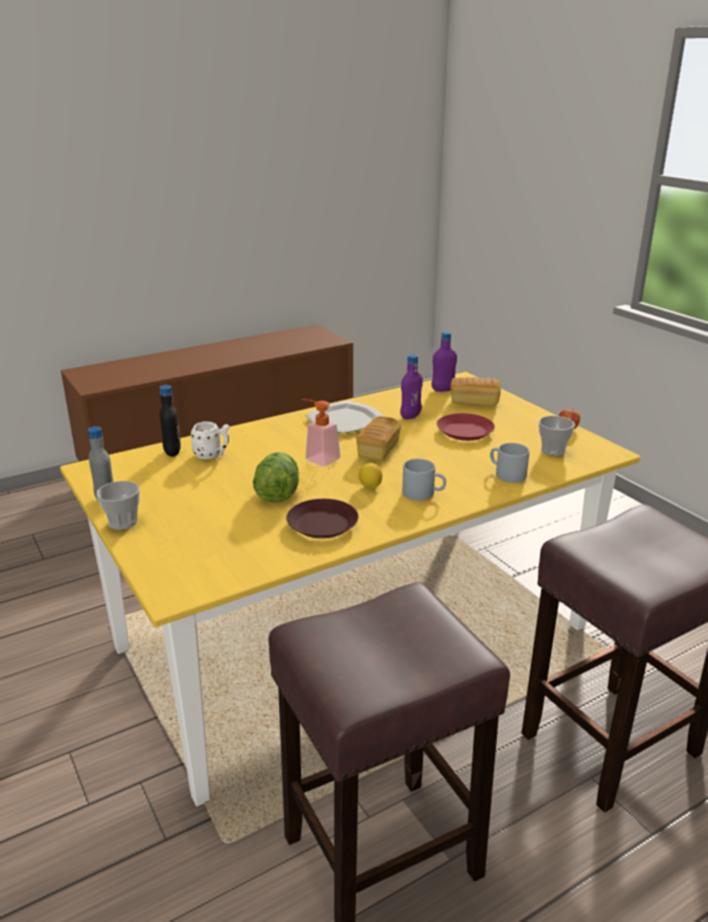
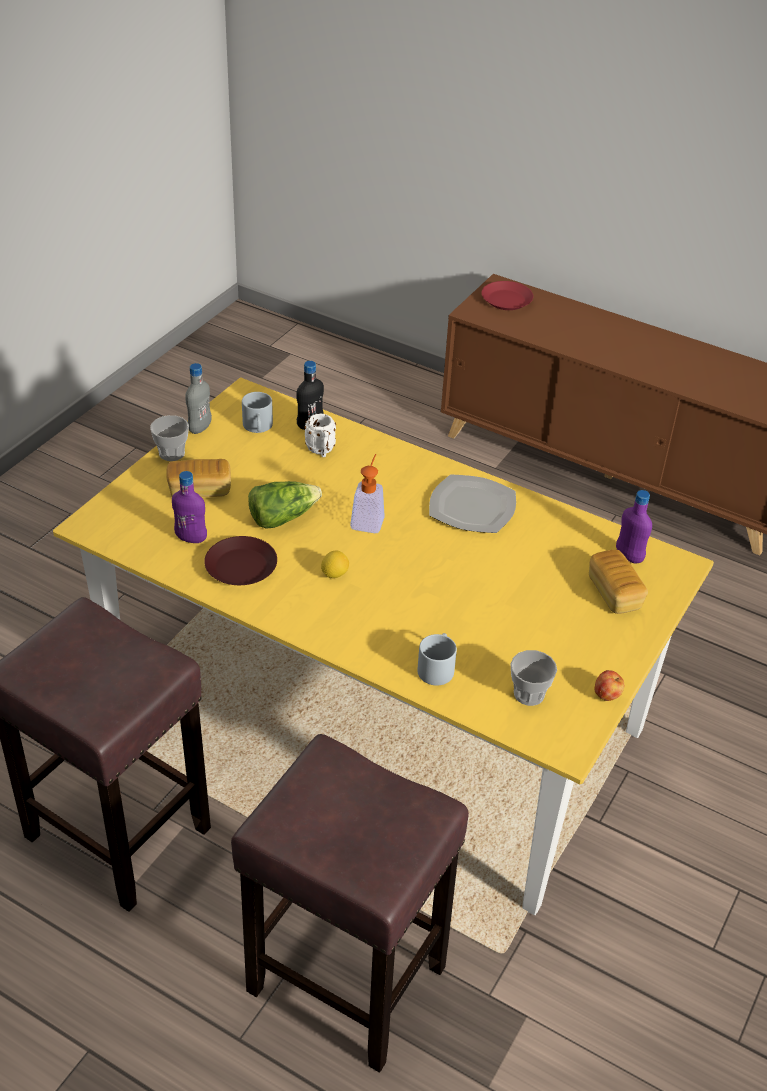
camera: 60 degrees right, 15 degrees up
(378, 450) = (418, 554): bread -> bread (200, 490)
(410, 416) = (525, 552): purple bottle -> purple bottle (191, 538)
(423, 493) = (346, 615): grey mug -> grey mug (258, 427)
(465, 432) = (520, 608): red plate -> red plate (506, 300)

